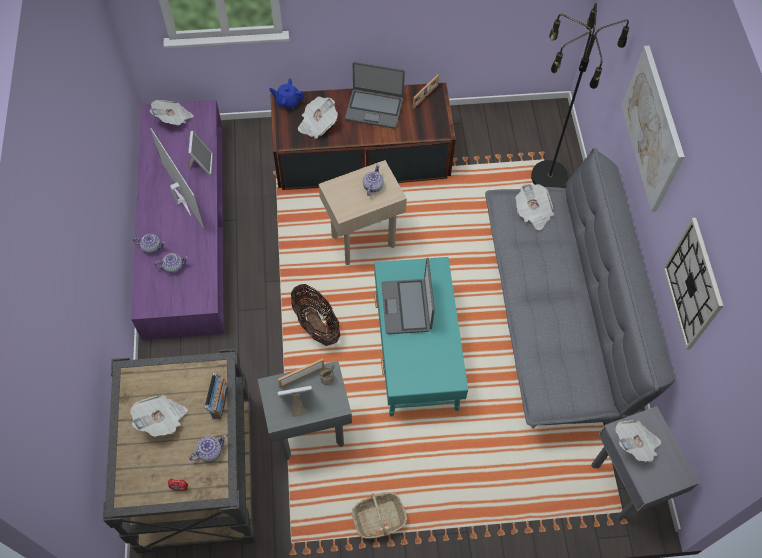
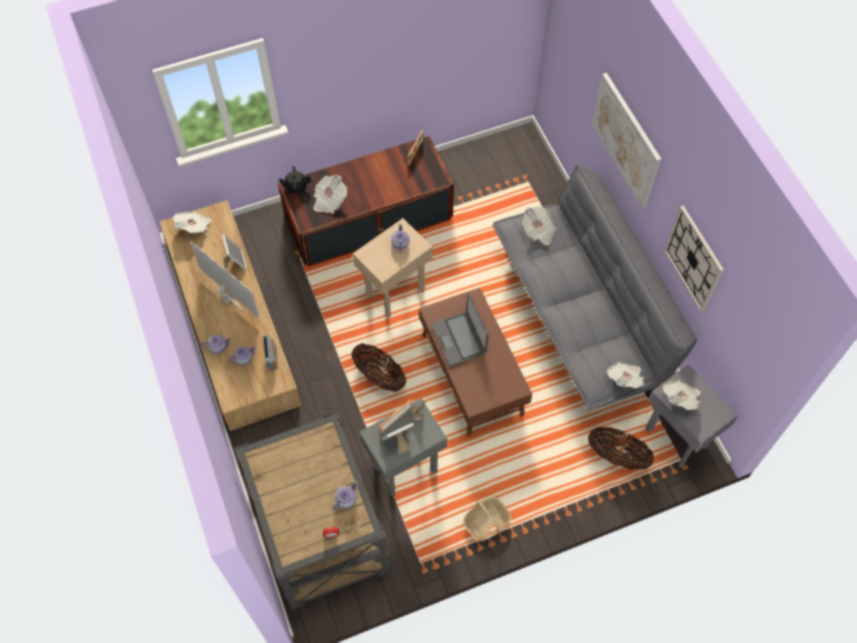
camera: 15 degrees left, 0 degrees up
(162, 419) = (296, 485): newspaper -> newspaper (625, 379)
(183, 225) = (231, 321): purple tv stand -> brown tv stand
(219, 402) = (339, 457): radio -> radio (272, 357)
(288, 102) = (296, 187): blue teapot -> black teapot
(374, 108) = (374, 174): laptop -> none
(416, 350) = (472, 375): turquoise coffee table -> brown coffee table
(548, 176) = (537, 196): floor lamp -> none
(549, 486) = (617, 456): none -> basket

